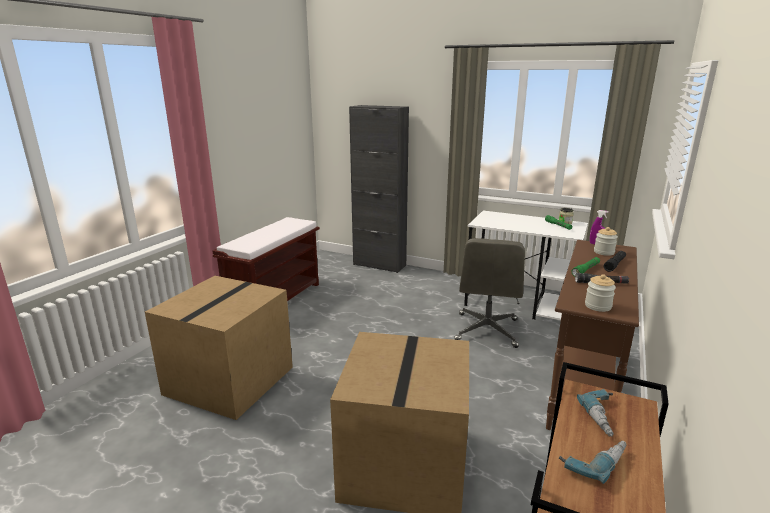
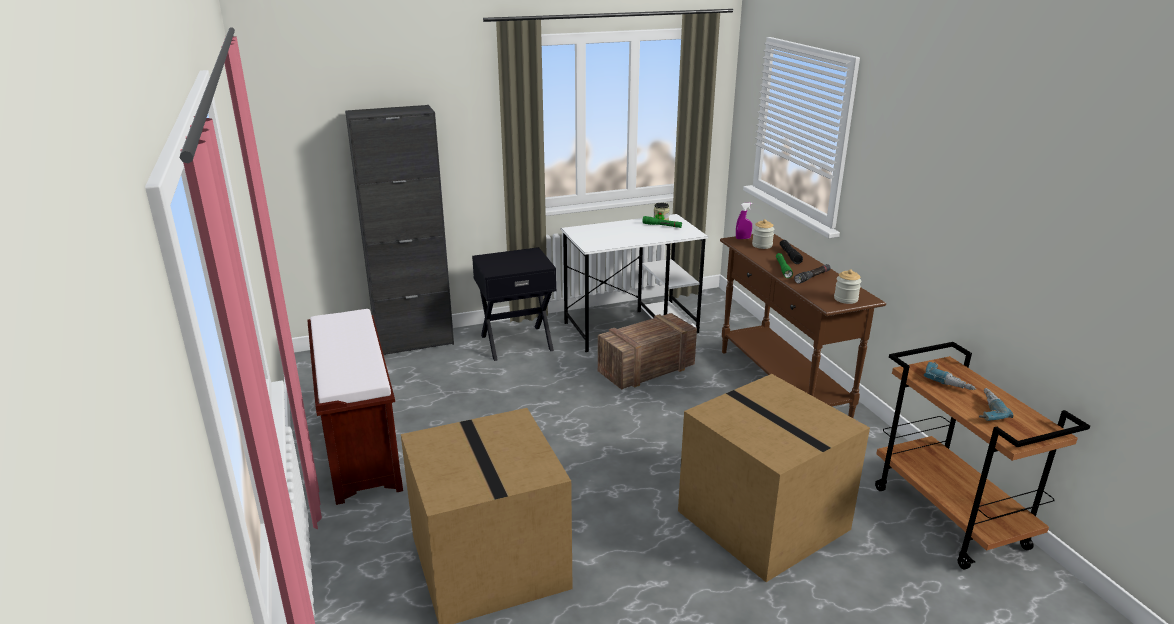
camera: 45 degrees left, 5 degrees up
(432, 284) = (516, 342): none -> black nightstand
(487, 330) = (645, 369): grey office chair -> crate

